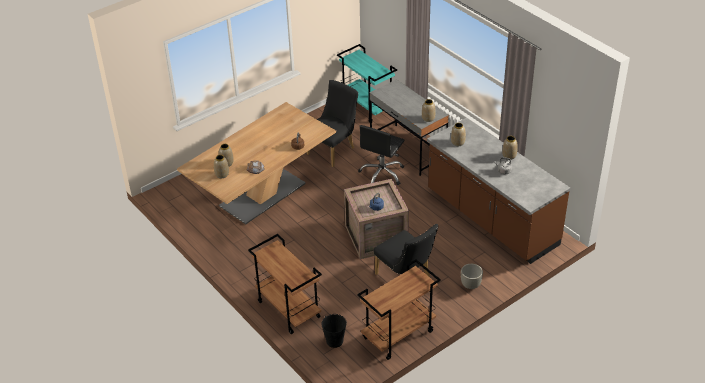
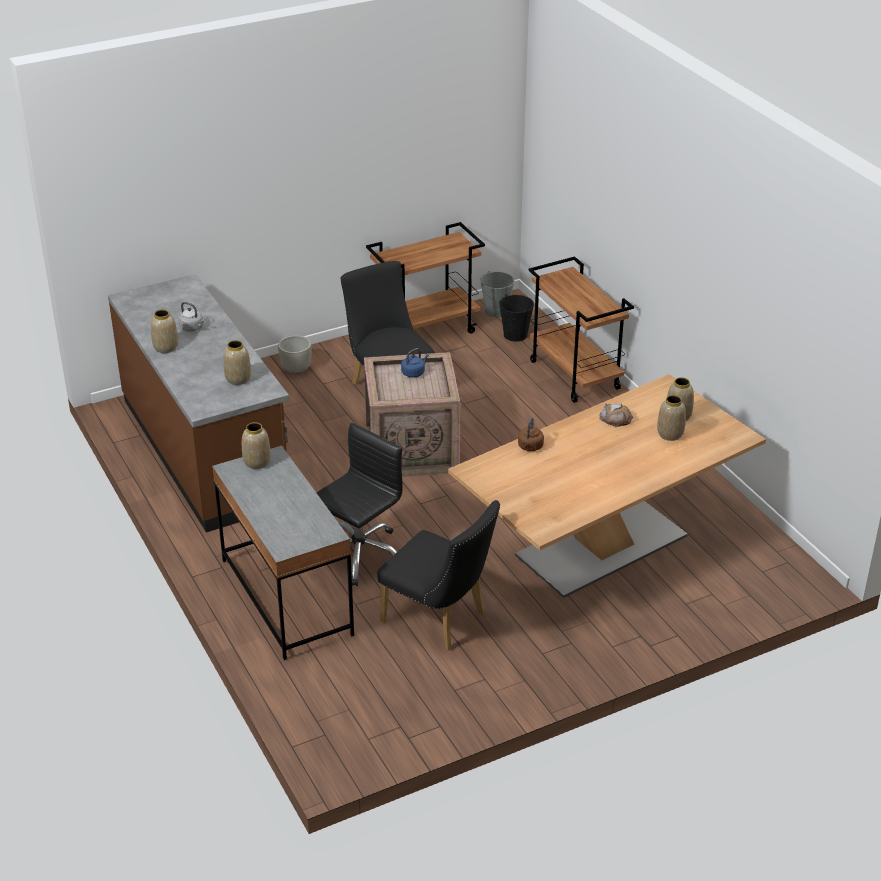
camera: 170 degrees left, 5 degrees down
(334, 150) = (440, 621): black chair -> black chair turned 105 degrees counterclockwise
(353, 364) = (496, 311): none -> grey bucket
(368, 107) = (328, 720): turquoise cart -> none

